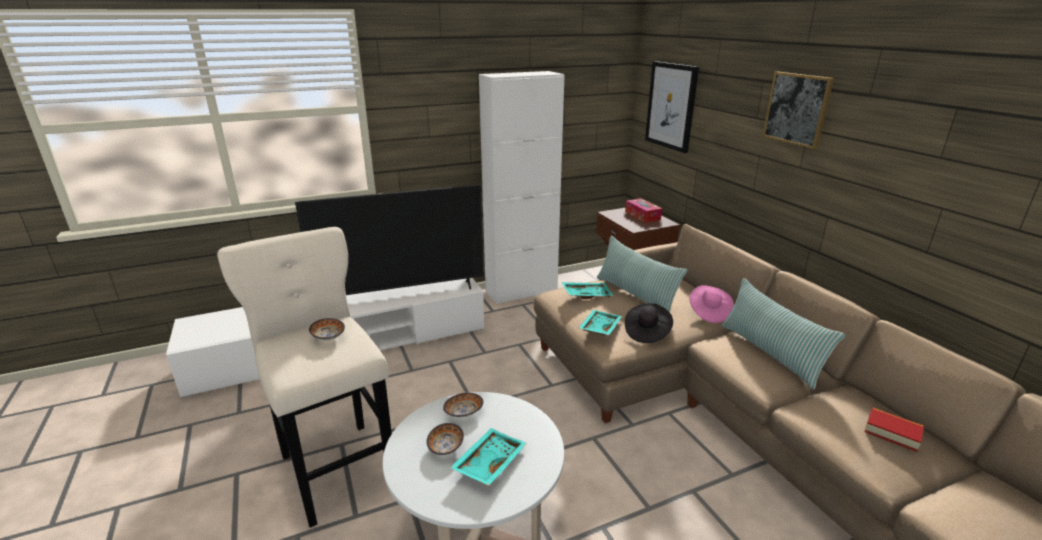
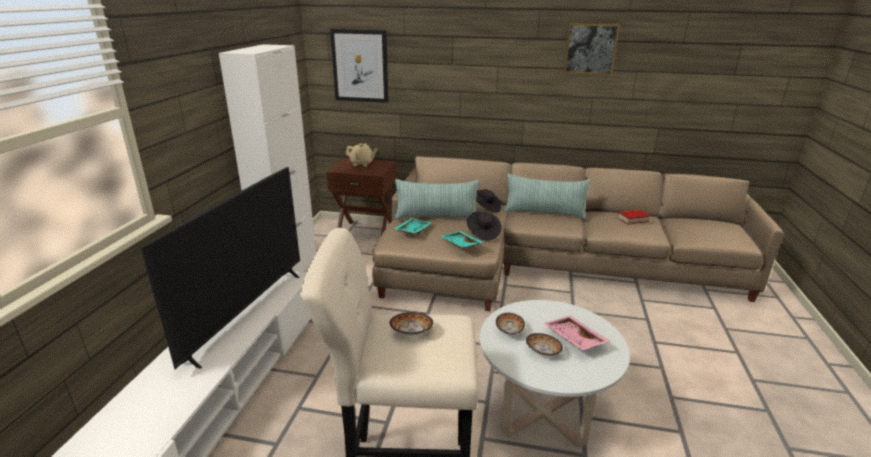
camera: 55 degrees left, 0 degrees up
(488, 463) = (573, 339): turquoise tray -> pink tray
(642, 215) = (362, 163): tissue box -> beige teapot
(709, 312) = (486, 208): pink hat -> black hat
(797, 109) = (487, 53): picture -> picture (590, 49)

